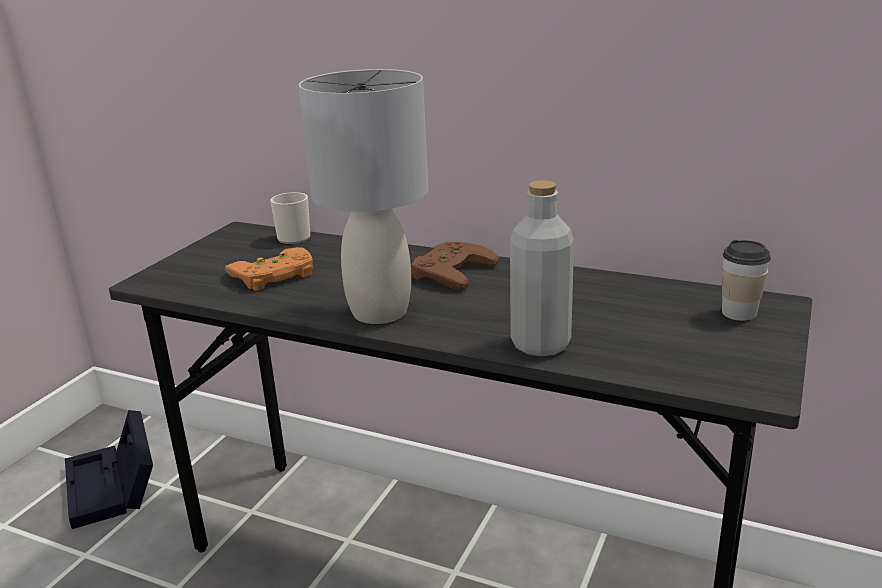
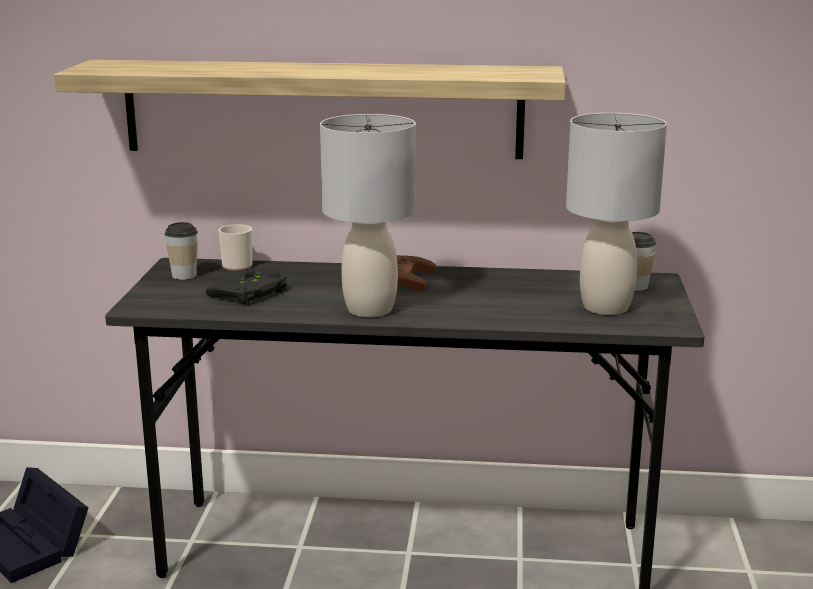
camera: 20 degrees left, 5 degrees down
(232, 245) = (184, 275): none -> cup
(274, 276) = (252, 294): orange game controller -> black game controller
(380, 64) = (322, 109): none -> shelf
(540, 344) = (511, 317): grey bottle -> none
(678, 343) = (606, 307): none -> grey table lamp

